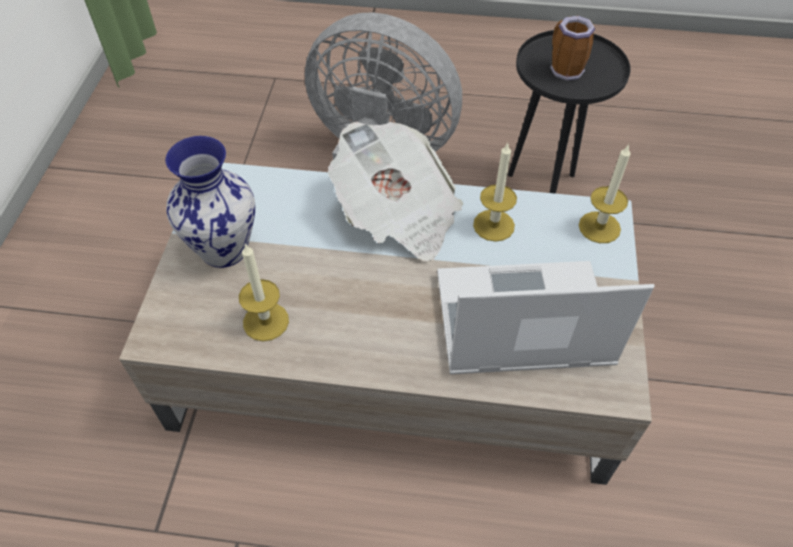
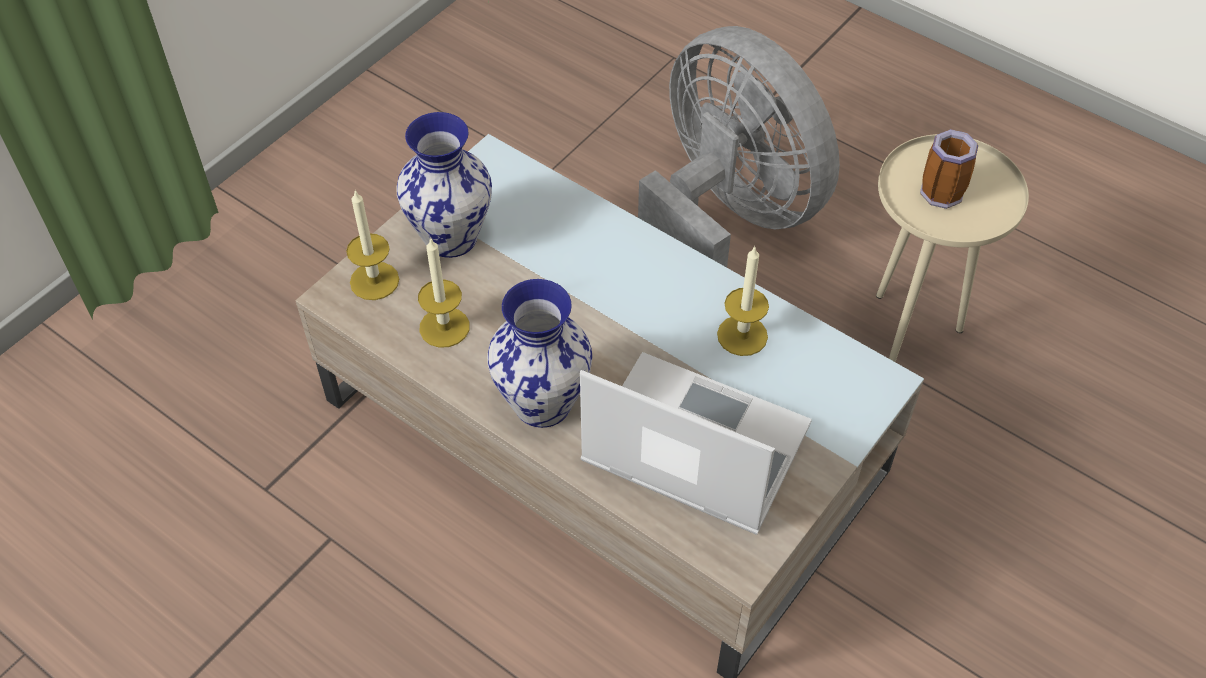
camera: 30 degrees right, 0 degrees up
(386, 343) = (543, 402): none -> vase
(398, 214) = (648, 278): newspaper -> none
(543, 188) = (909, 330): black side table -> beige side table
(599, 227) = (860, 390): candle -> candle (374, 281)

